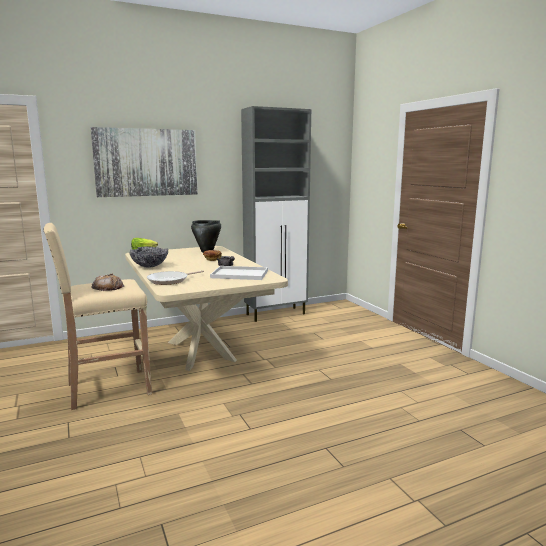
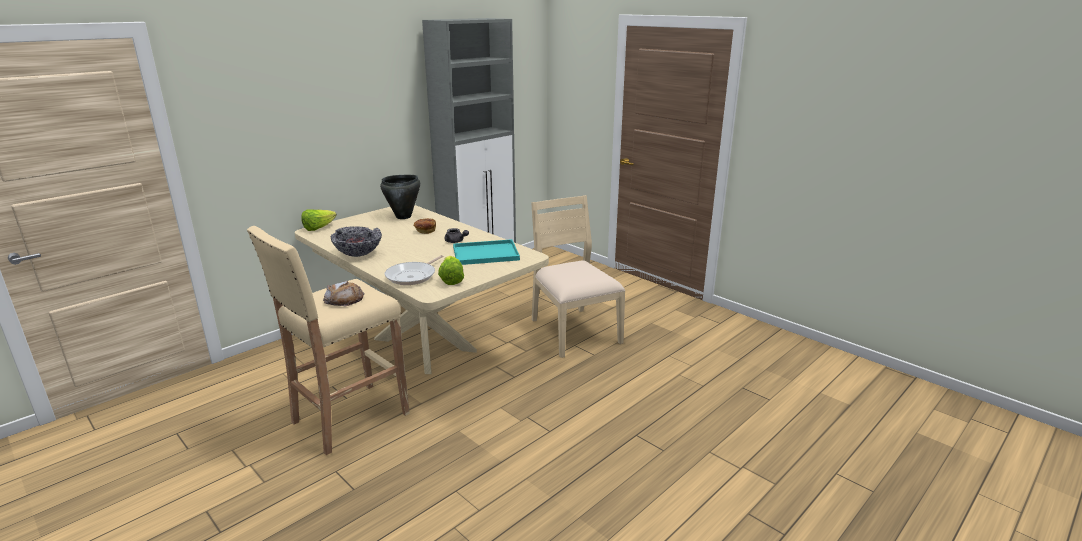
camera: 20 degrees left, 10 degrees up
(146, 162) = (309, 105): picture -> none
(194, 285) = (451, 280): none -> lettuce
(238, 274) = (484, 254): white tray -> turquoise tray
(325, 359) = (573, 331): none -> beige chair

